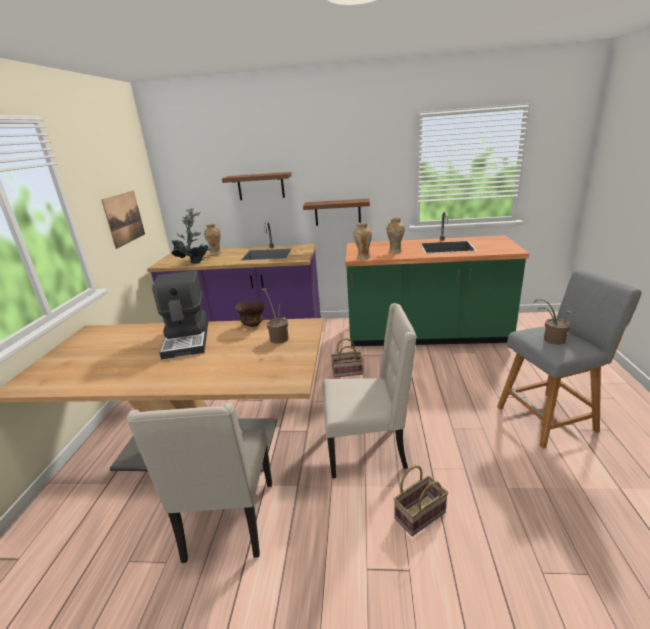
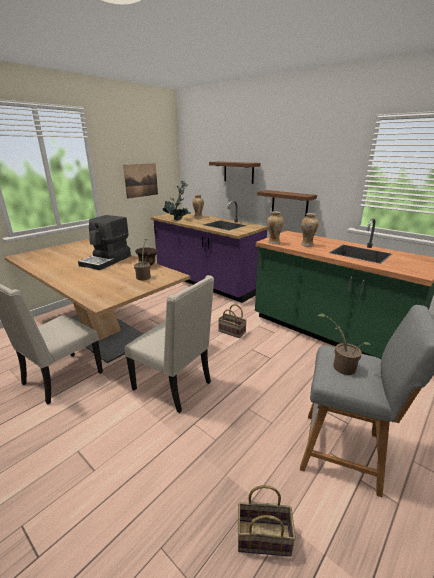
camera: 35 degrees right, 0 degrees up
(420, 514) = (146, 445): basket -> basket (265, 537)

